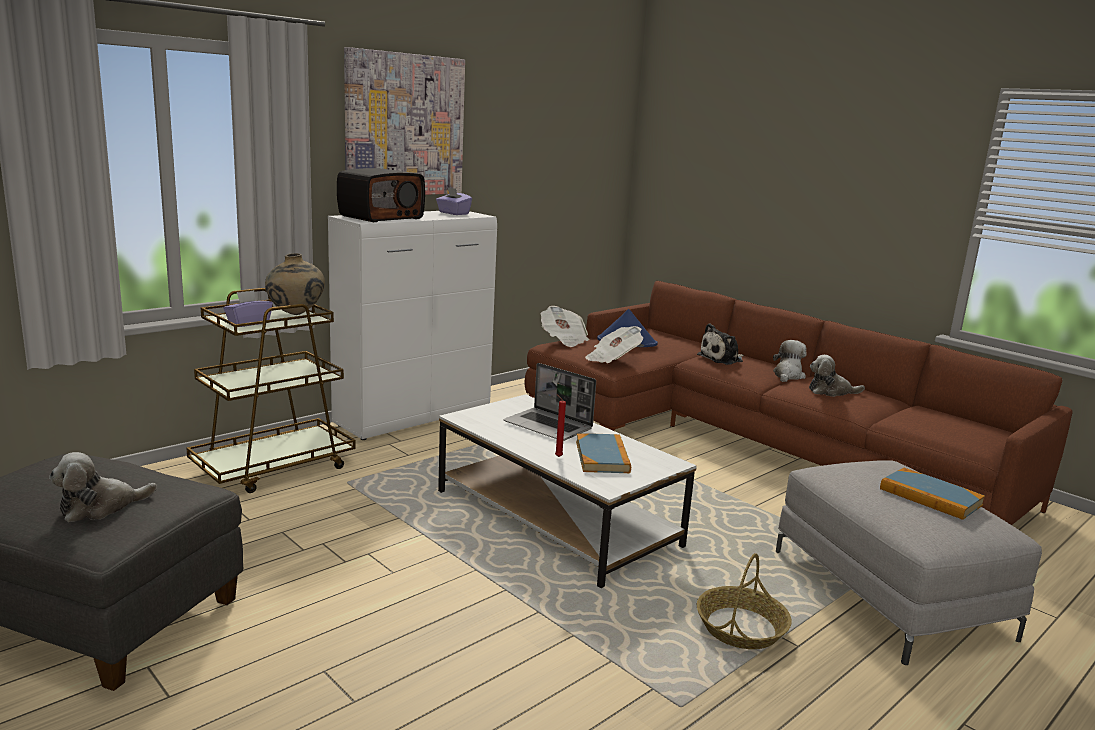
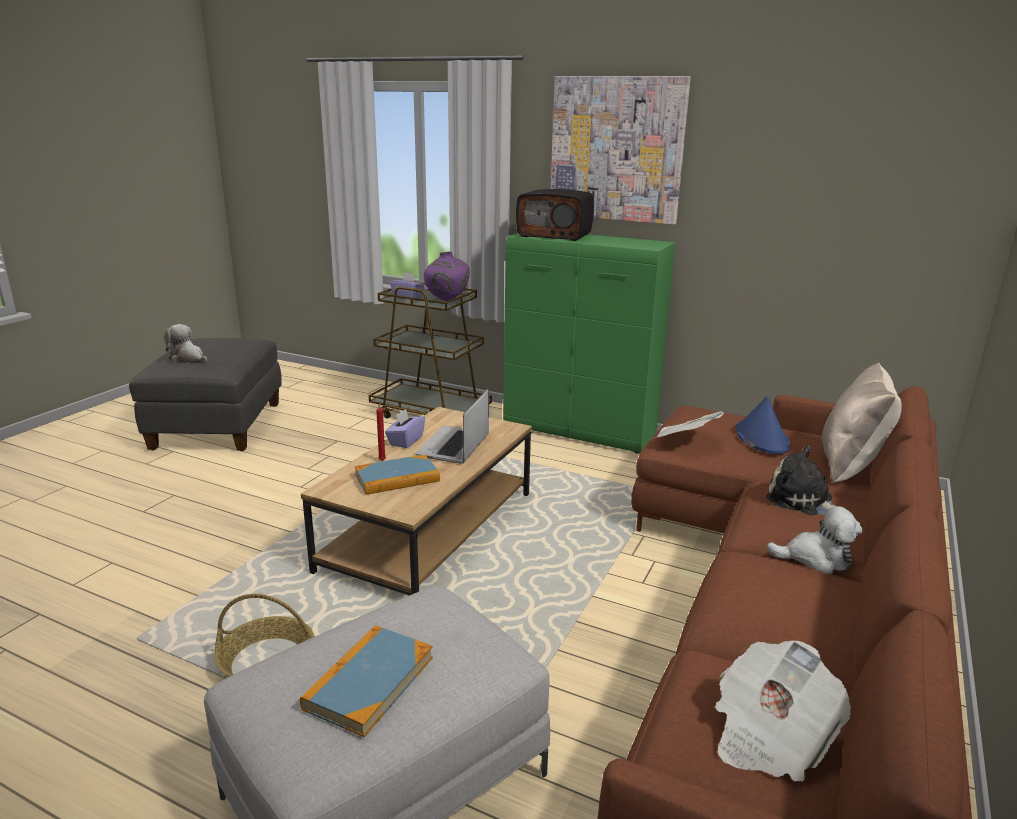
camera: 70 degrees right, 5 degrees up
(296, 315) = (446, 301): beige vase -> purple vase
(414, 417) = (580, 432): white cabinet -> green cabinet
(453, 213) = (637, 242): purple tissue box -> purple tissue box (405, 441)
(556, 518) = (430, 531): white coffee table -> brown coffee table
(563, 340) = (712, 410): newspaper -> newspaper (769, 735)
(676, 338) = (851, 465): none -> beige pillow
(830, 391) = (767, 594): plush toy -> none

